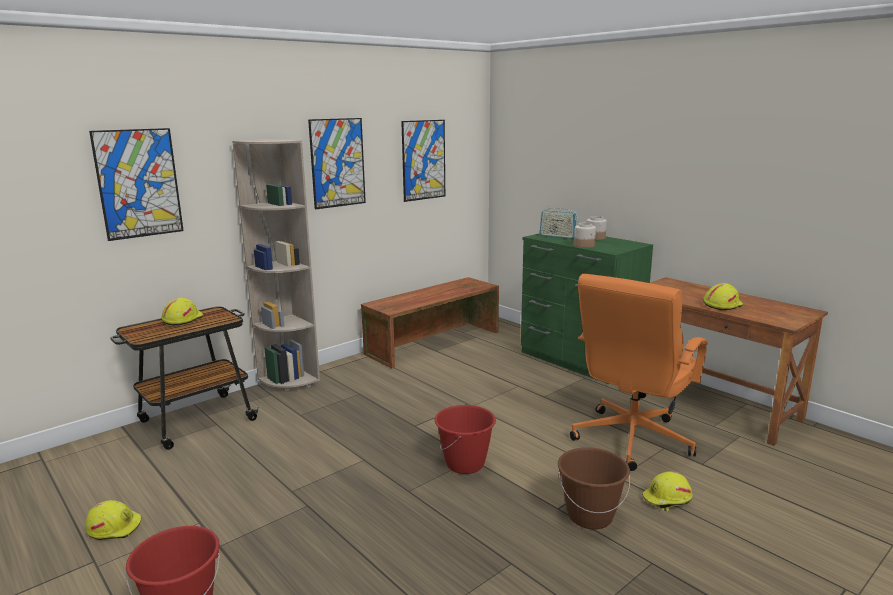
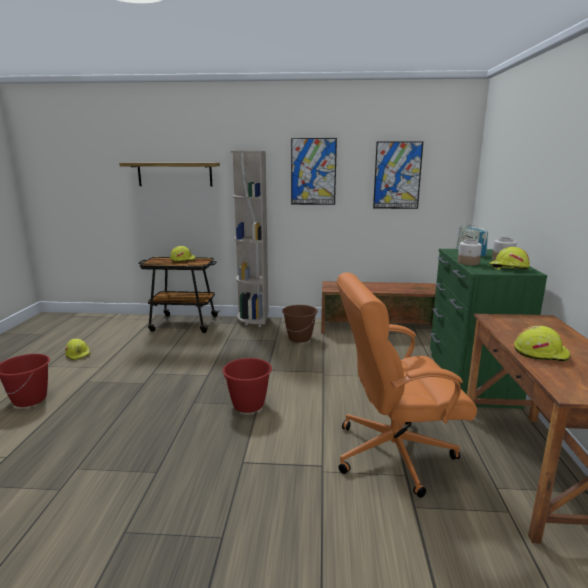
camera: 45 degrees right, 0 degrees up
(138, 183) = (175, 174): picture -> shelf
(590, 516) = (250, 480): brown bucket -> brown bucket (299, 338)
(667, 499) = (324, 509): yellow hard hat -> yellow hard hat (508, 268)

